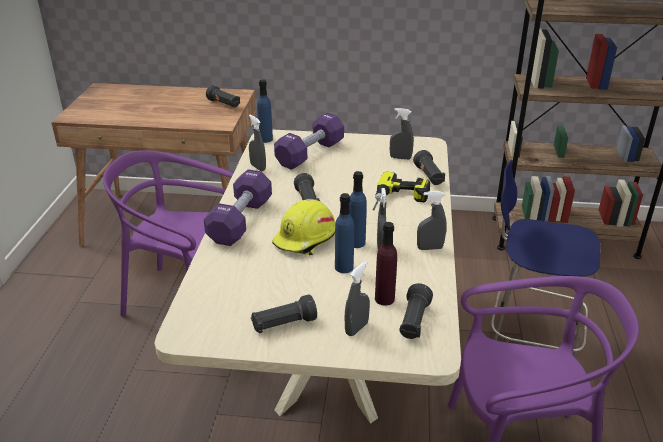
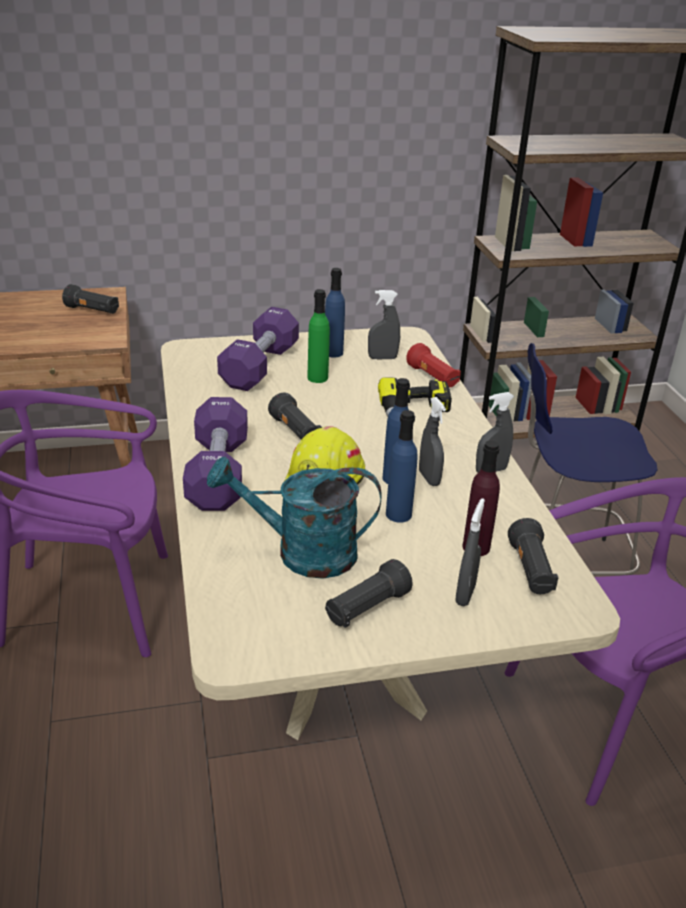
camera: 20 degrees left, 0 degrees up
(258, 167) = (197, 394): grey spray bottle -> none
(263, 281) = (302, 553): none -> turquoise watering can
(265, 139) = (185, 353): blue bottle -> blue bottle (333, 353)
(345, 166) = (317, 378): none -> green bottle
(429, 176) = (433, 378): black flashlight -> red flashlight

